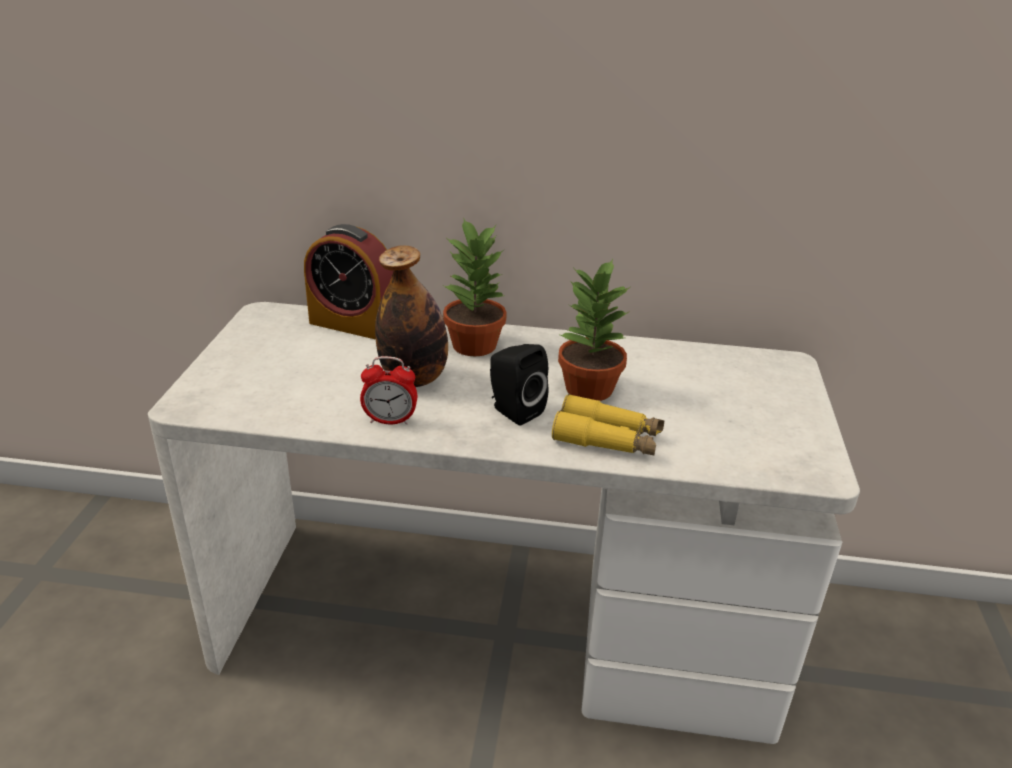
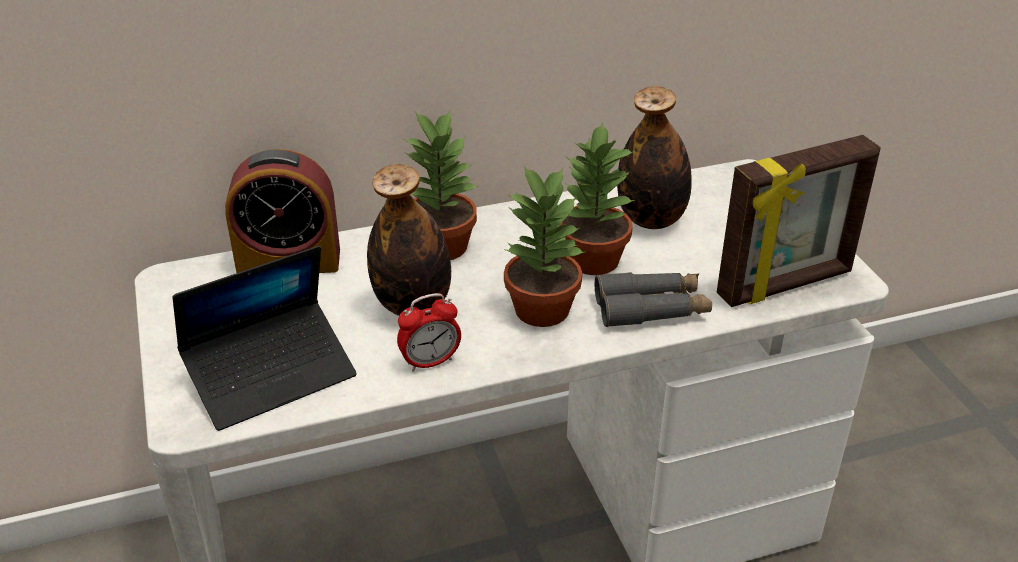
camera: 25 degrees left, 5 degrees up
(269, 393) = (271, 375): none -> laptop
(513, 411) = (542, 308): black speaker -> potted plant
(607, 439) = (651, 309): yellow binoculars -> grey binoculars
(668, 373) = (651, 219): none -> bottle
(751, 458) = (785, 285): none -> picture frame

